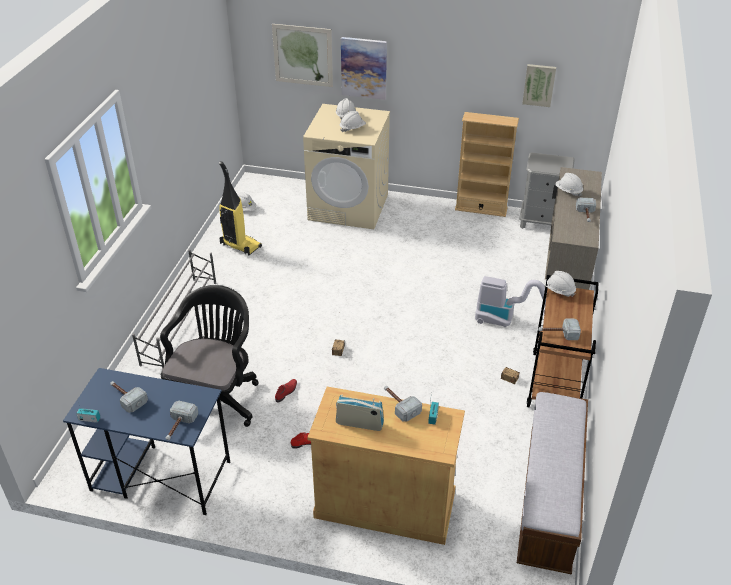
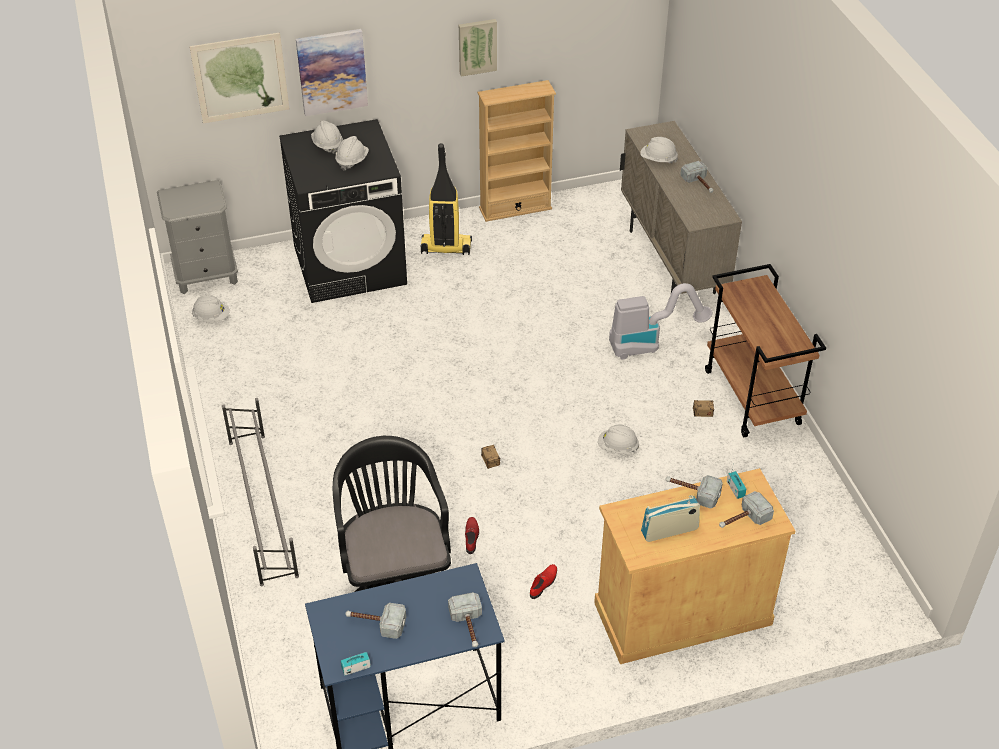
camera: 30 degrees left, 5 degrees up
(240, 246) = (251, 372): vacuum cleaner -> vacuum cleaner (445, 248)
(349, 207) = (350, 265): beige washing machine -> black washing machine
(539, 85) = (567, 32): picture -> picture (477, 46)
(541, 222) = (597, 201): grey nightstand -> grey nightstand (206, 275)
(548, 499) = (835, 528): bench -> none
(558, 290) = (733, 289): white hard hat -> white hard hat (617, 447)
(558, 333) = (769, 341): hammer -> hammer (742, 520)

